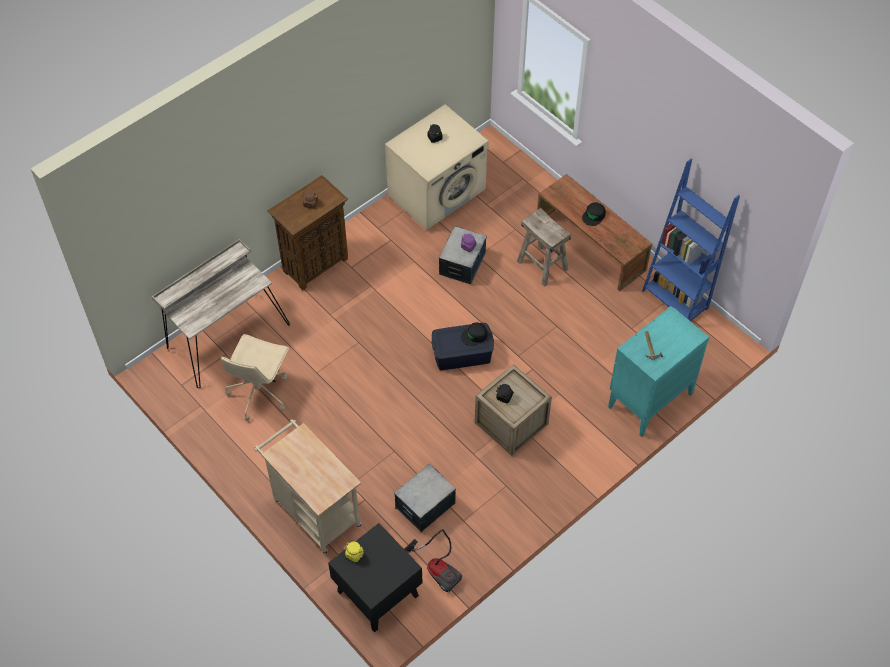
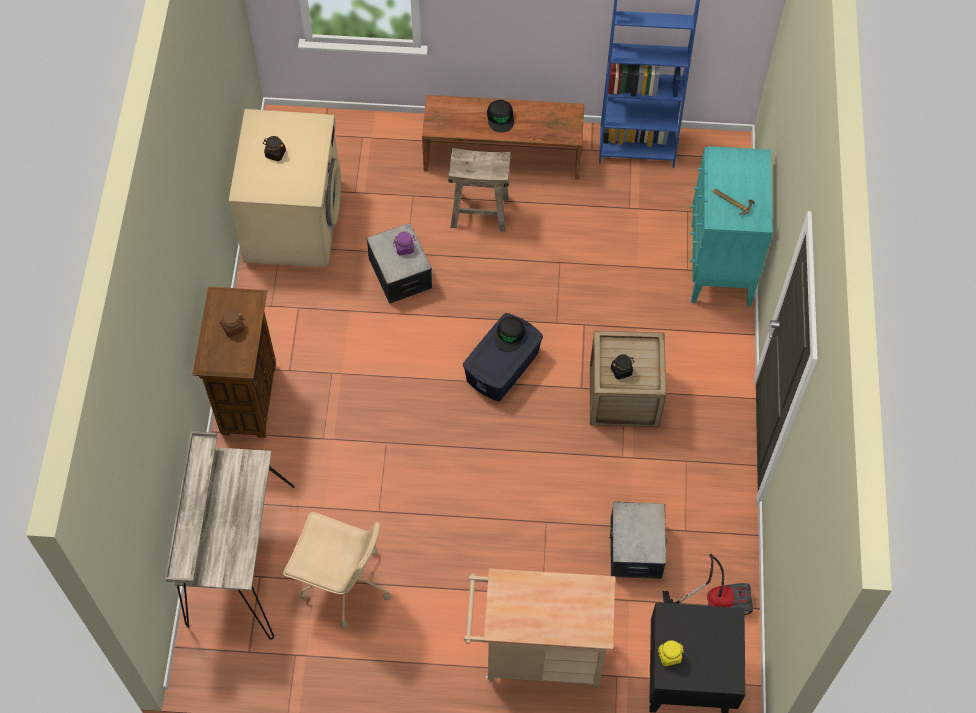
camera: 45 degrees left, 5 degrees up
(260, 391) = (342, 583): beige office chair -> beige office chair turned 45 degrees counterclockwise

